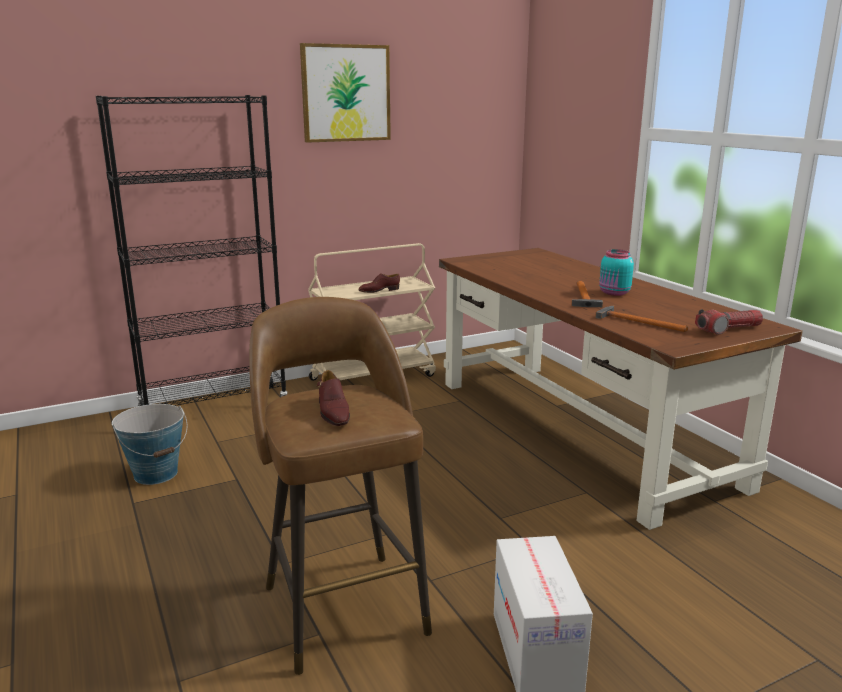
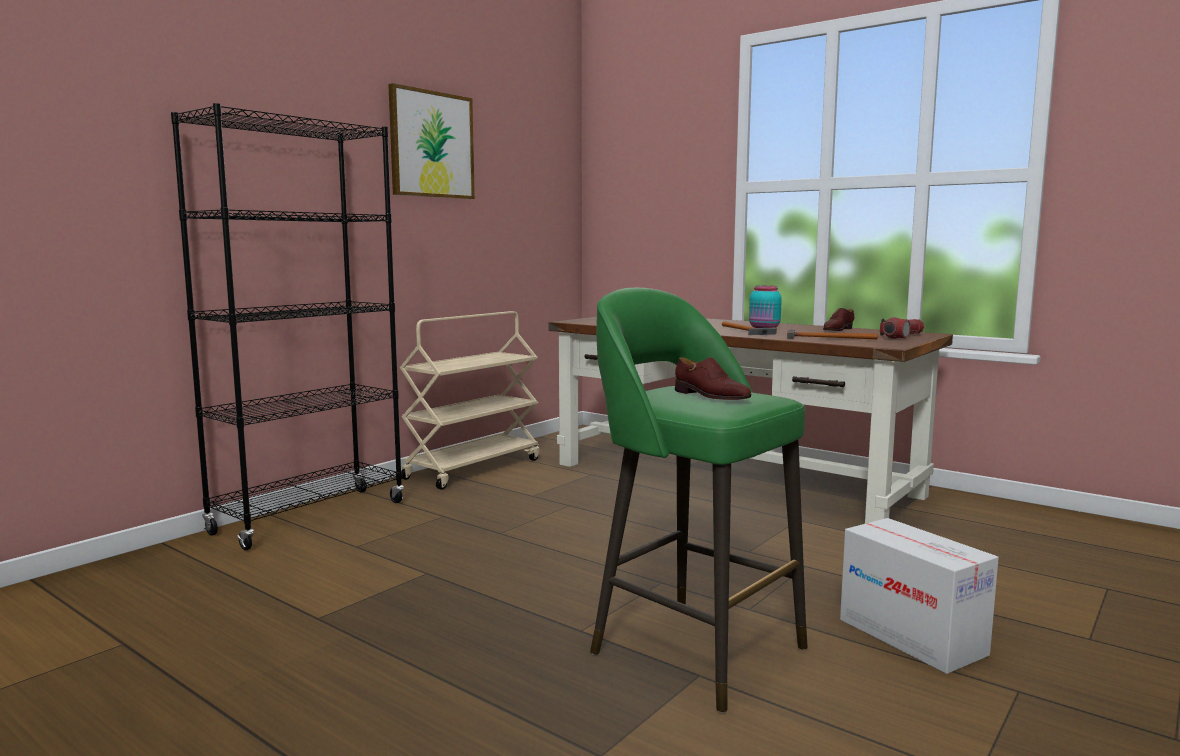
camera: 25 degrees left, 10 degrees down
(156, 474) = (313, 587): bucket -> none
(343, 606) = (693, 648): brown stool -> green stool
(379, 290) = (484, 362): brown shoe -> brown shoe (837, 330)

